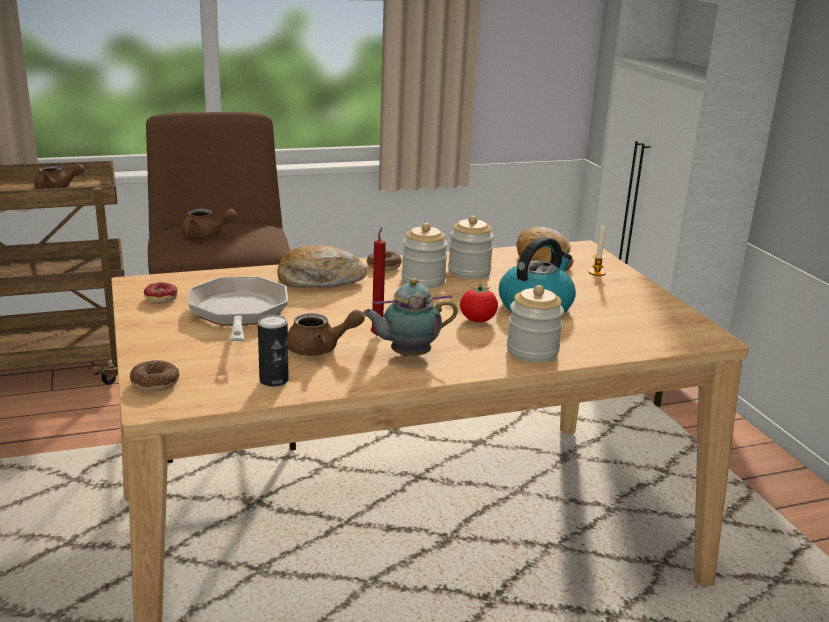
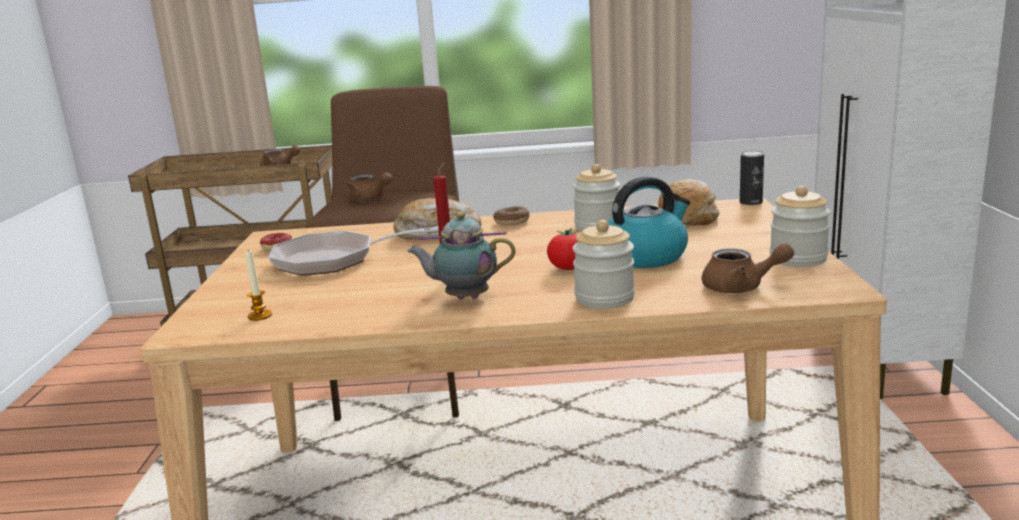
camera: 20 degrees right, 5 degrees down
(155, 383) = (202, 315): donut -> none
(239, 313) = (334, 260): frying pan -> frying pan turned 105 degrees counterclockwise
(274, 380) = (311, 316): can -> can (751, 202)
(320, 348) = (382, 290): brown teapot -> brown teapot (741, 287)
(423, 280) = (541, 233): jar -> jar (798, 258)
(597, 273) = (744, 226): candle -> candle (260, 316)

